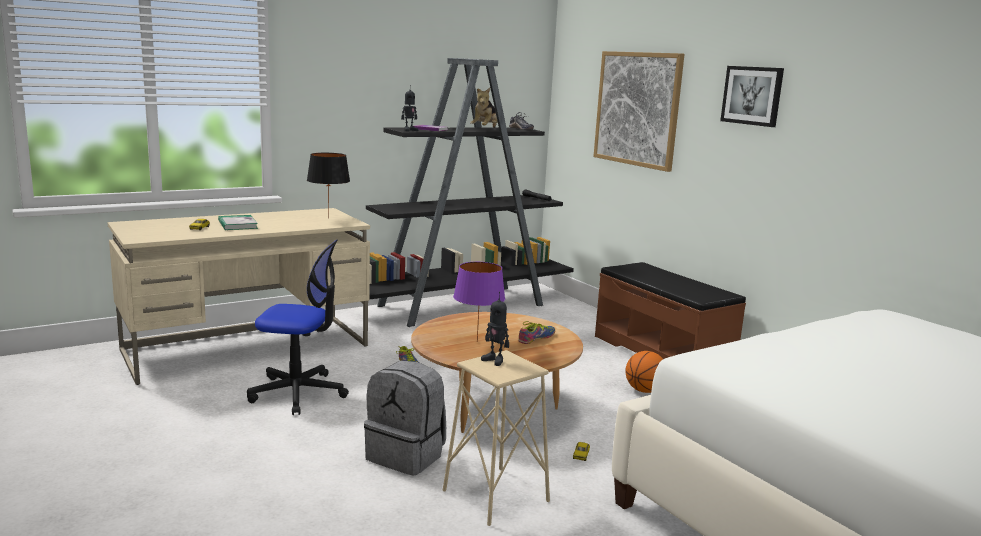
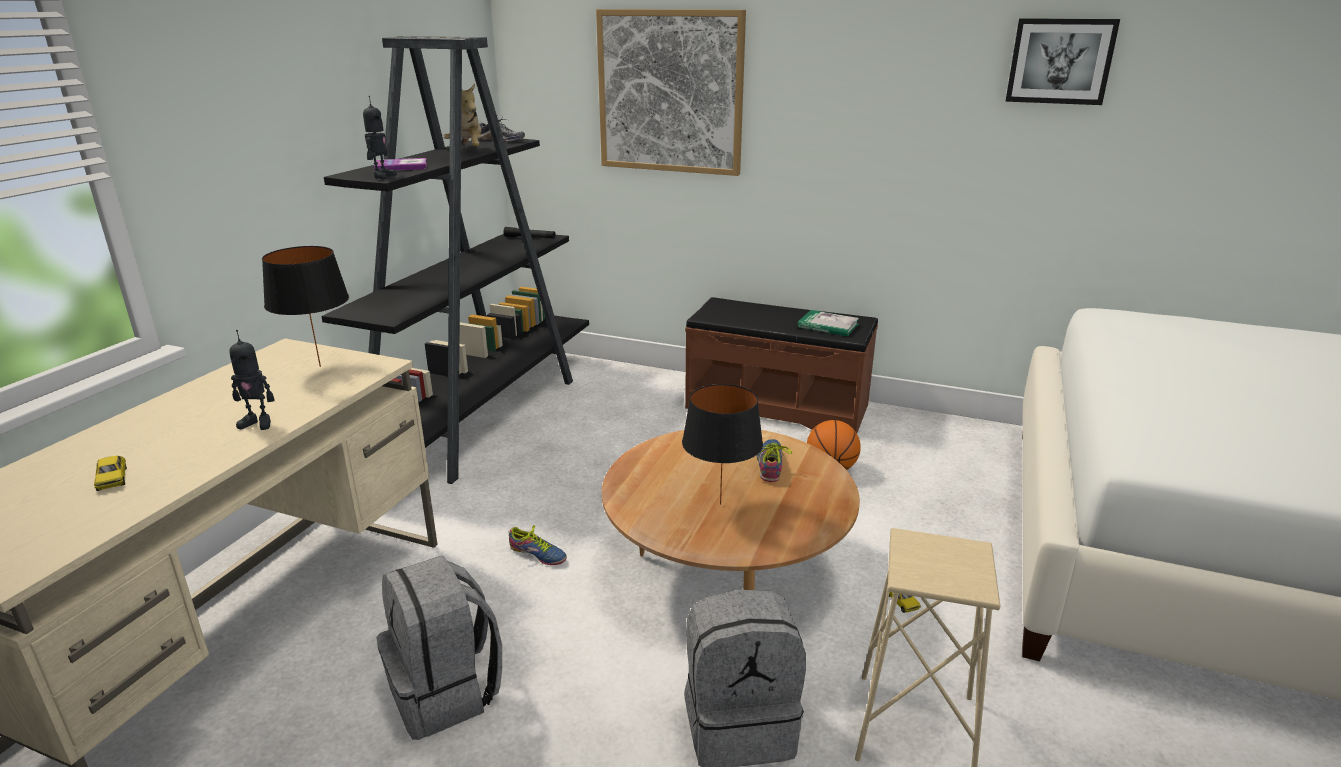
camera: 35 degrees left, 10 degrees up
(237, 225) = (180, 440): book -> book (828, 326)
(298, 393) = (446, 692): office chair -> grey backpack
(477, 341) = (720, 503): purple table lamp -> black table lamp
(495, 360) = (918, 557): toy robot -> toy robot (258, 423)
(752, 95) = (865, 65): picture -> picture (1060, 61)

